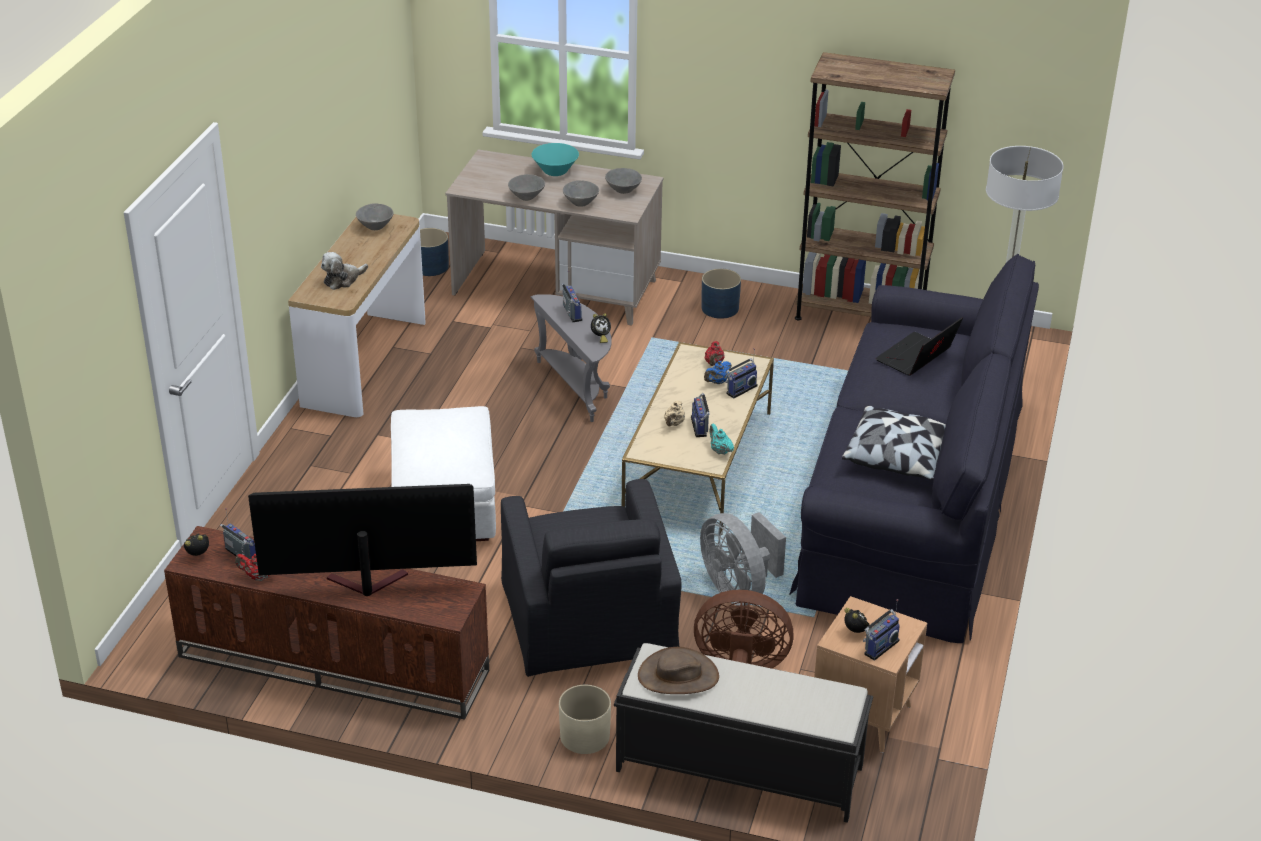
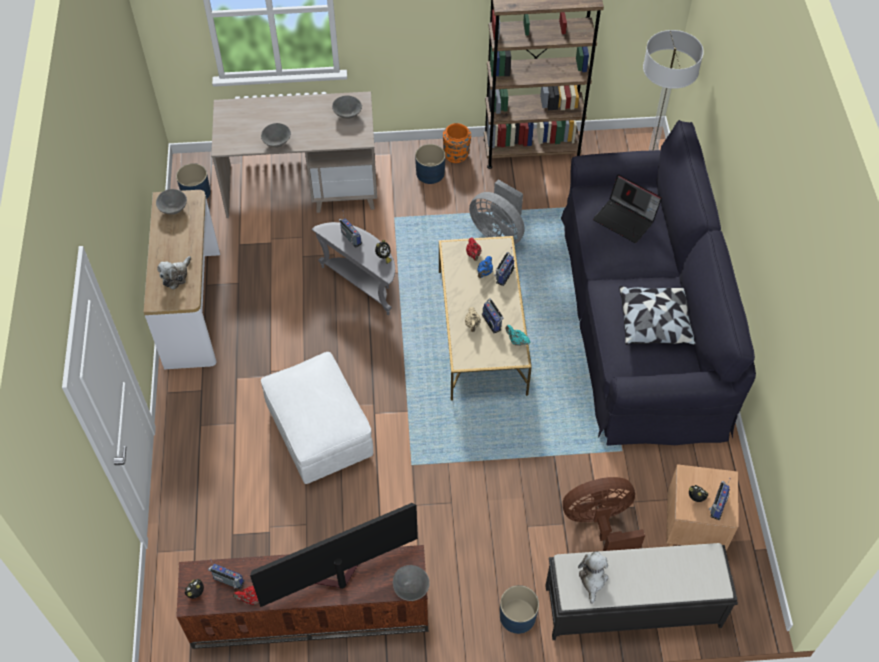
camera: 20 degrees left, 20 degrees up
(555, 171) = (286, 108): turquoise bowl -> none
(581, 202) = (321, 137): grey bowl -> grey bowl (411, 588)
(585, 736) = (517, 616): beige planter -> blue planter
(589, 619) = (472, 506): black armchair -> none
(678, 676) = (592, 579): brown hat -> plush toy
(738, 589) = (561, 442): grey fan -> grey fan (498, 232)
(762, 299) = (456, 155): none -> orange vase
(916, 358) = (625, 219): laptop -> laptop turned 75 degrees counterclockwise

